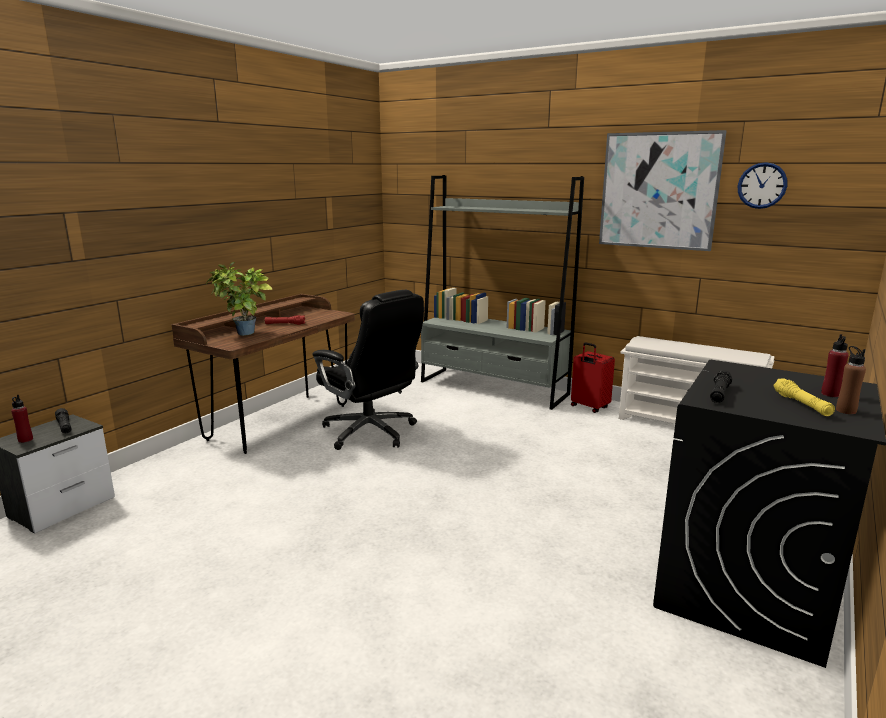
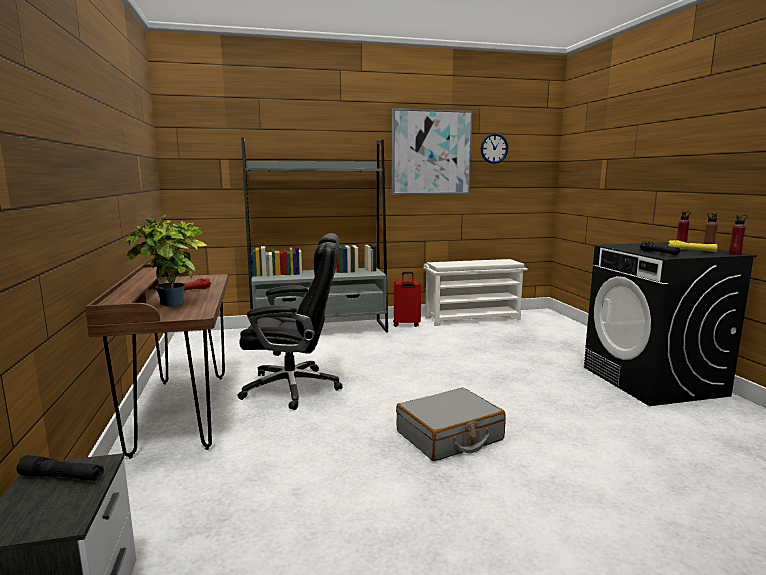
camera: 45 degrees left, 5 degrees down
(25, 440) = (38, 516): red bottle -> red bottle (735, 254)
(389, 523) = (449, 436): none -> grey suitcase

